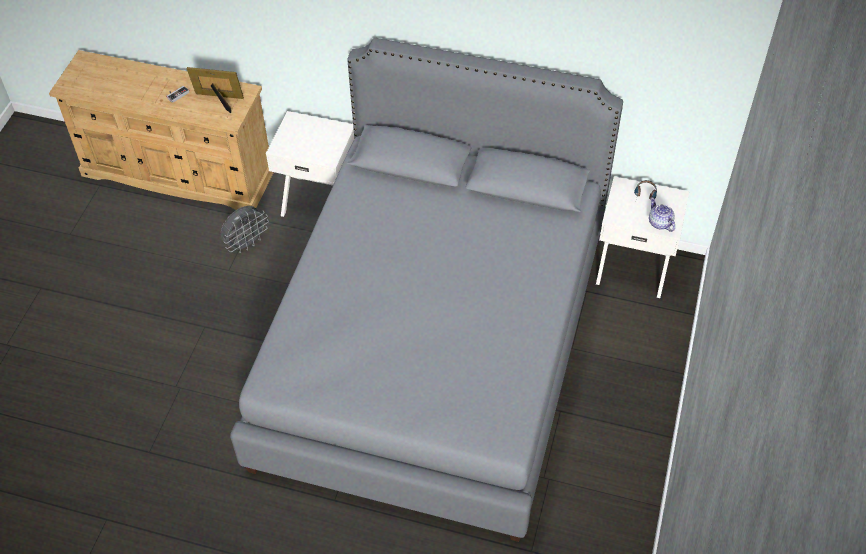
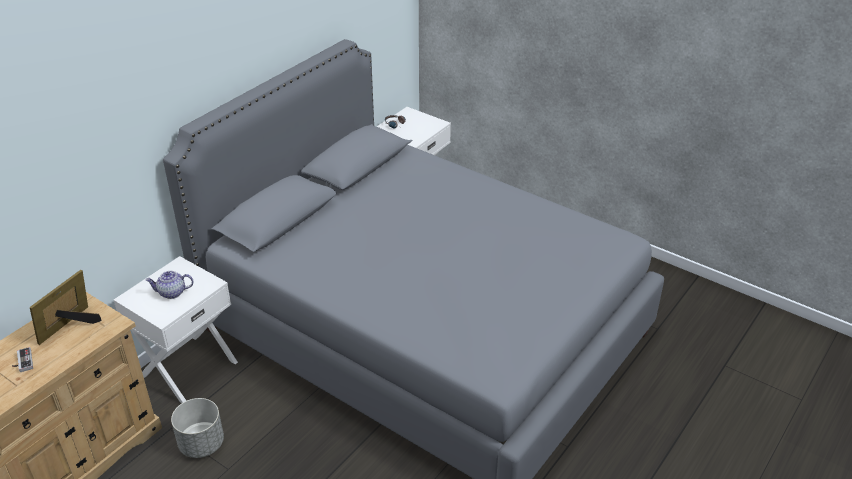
camera: 70 degrees left, 15 degrees down
(246, 244) = (201, 444): grey fan -> grey planter
(659, 223) = (429, 126): teapot -> teapot (172, 293)

